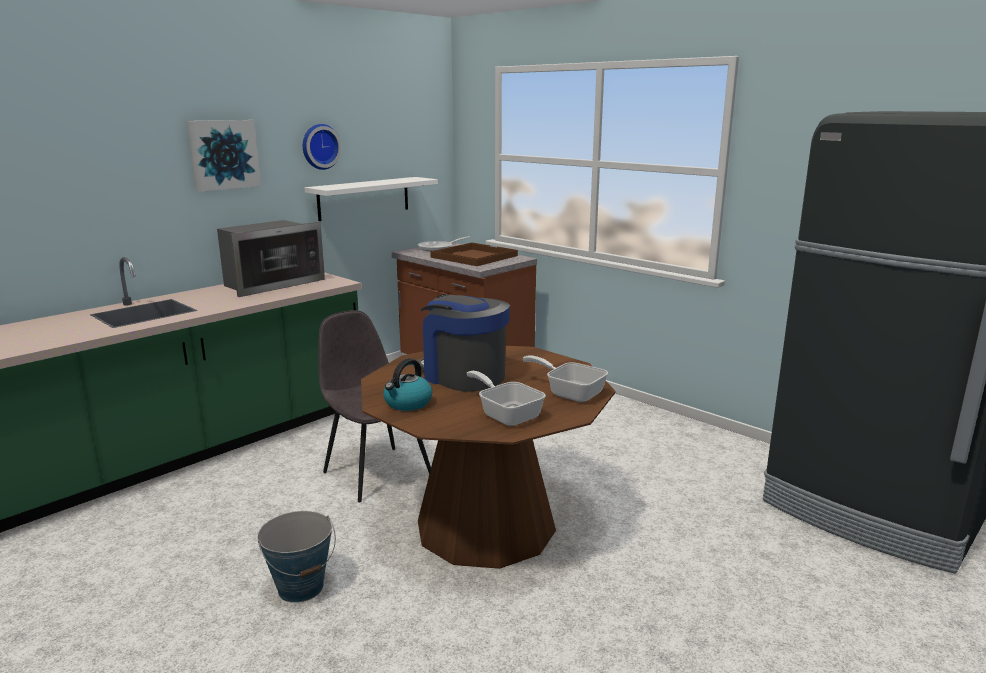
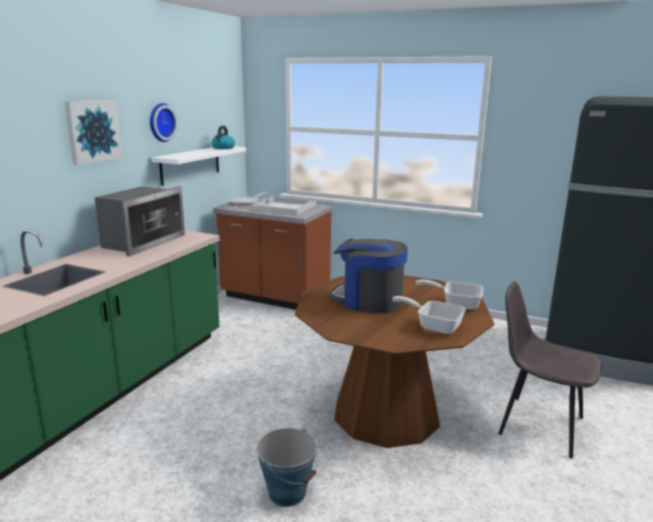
camera: 20 degrees left, 0 degrees up
(376, 472) = (271, 388): grey chair -> grey chair (538, 425)
(407, 403) = (355, 328): kettle -> kettle (223, 148)
(473, 256) = (283, 207): brown tray -> white tray

